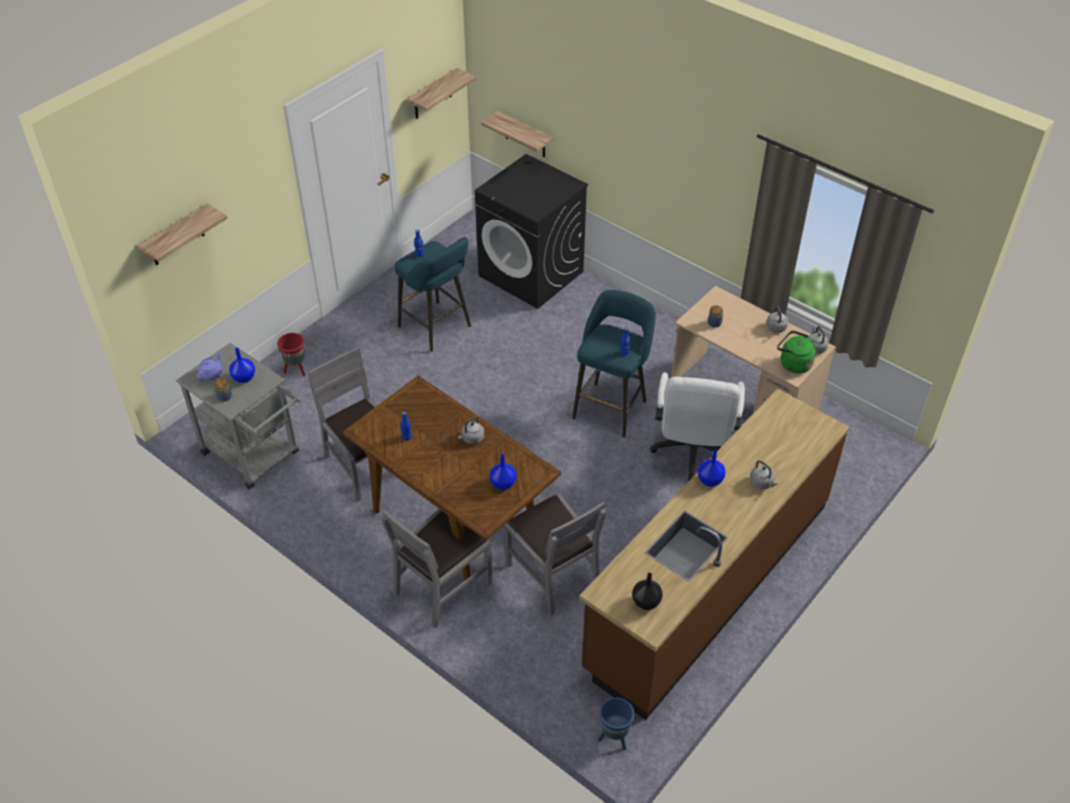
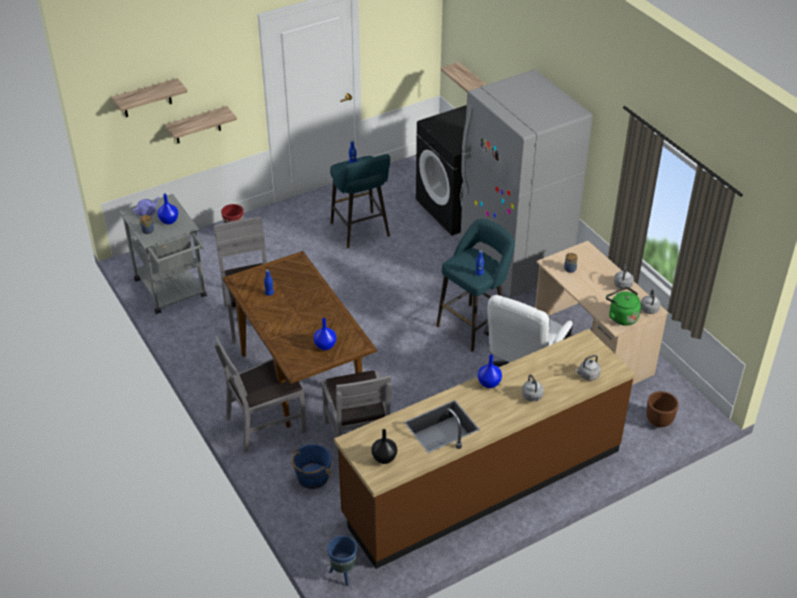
camera: 20 degrees right, 5 degrees down
(432, 95) = (404, 37): shelf -> shelf (197, 125)
(471, 439) = (319, 307): grey kettle -> grey kettle (587, 375)
(525, 634) = (312, 477): none -> blue bucket
(619, 324) = (515, 263): none -> grey fridge
(847, 463) = (659, 422): none -> brown planter

